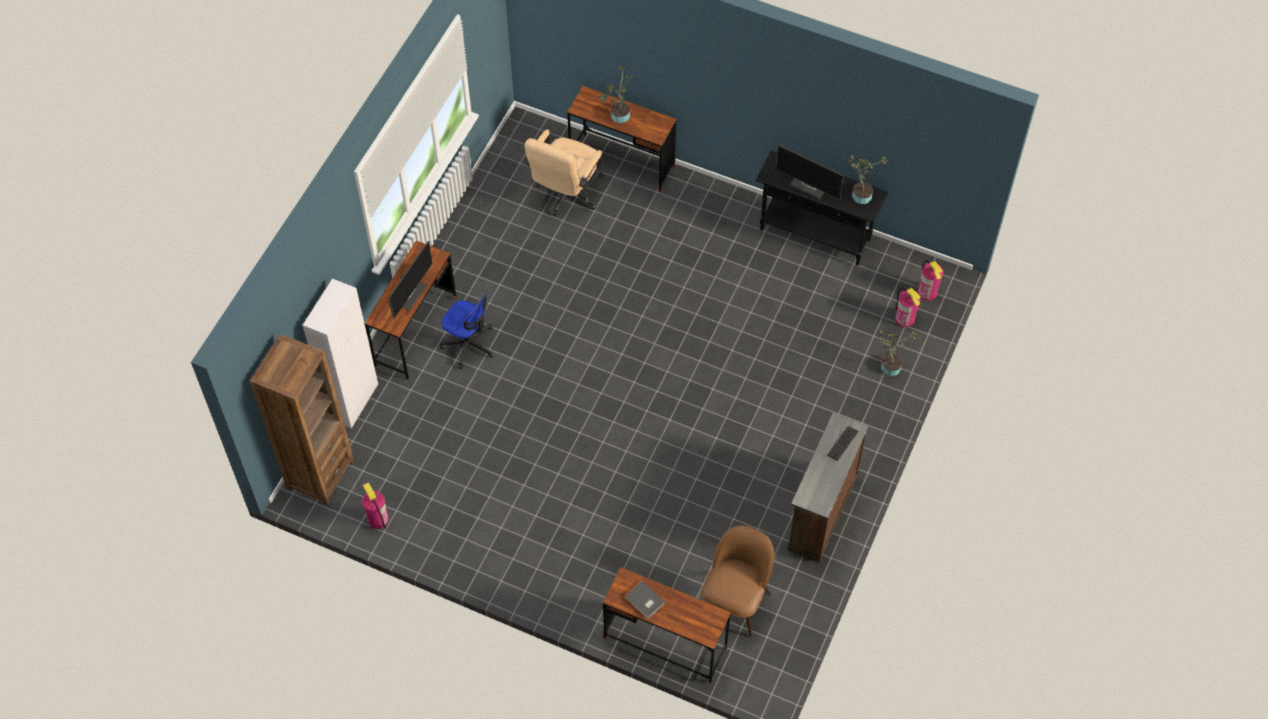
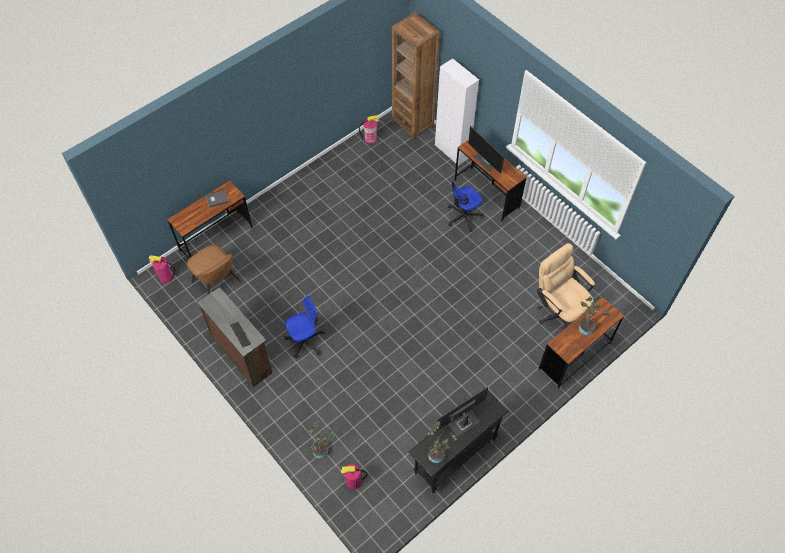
camera: 115 degrees right, 0 degrees up
(761, 449) = (305, 341): none -> office chair
(927, 292) = (367, 510): fire extinguisher -> fire extinguisher (166, 277)

